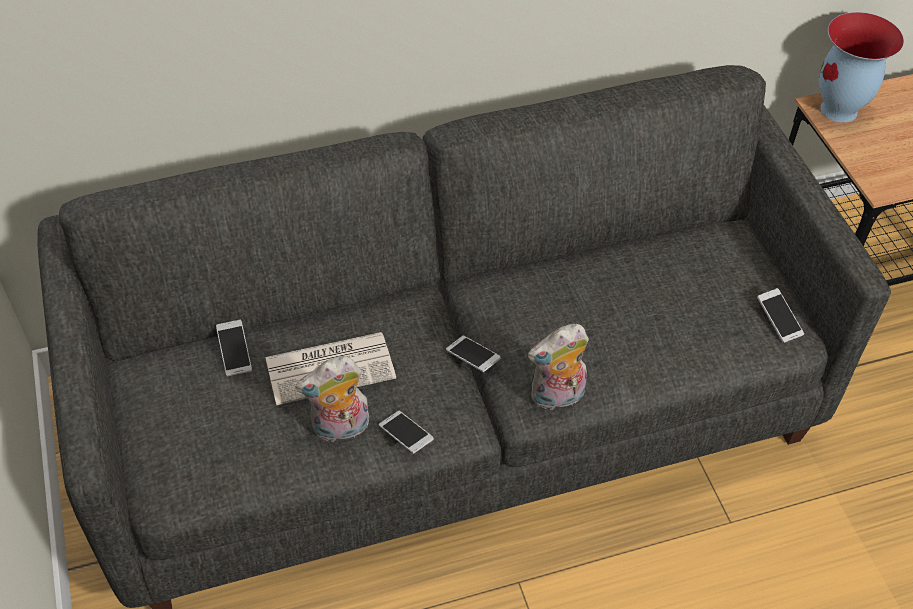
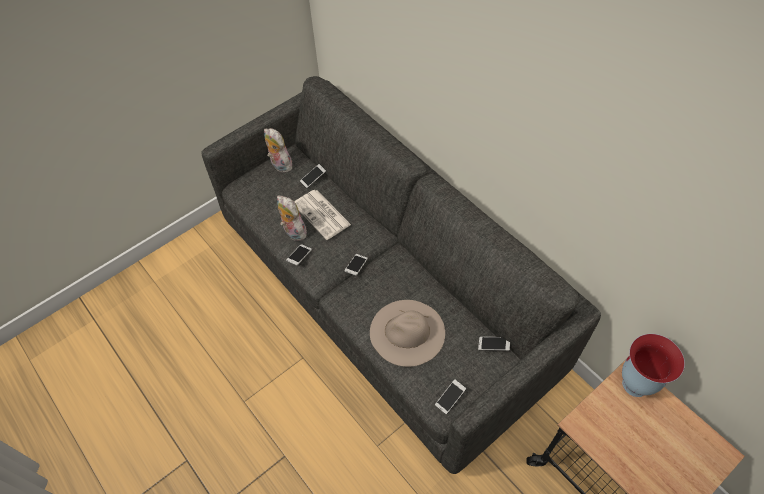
camera: 70 degrees right, 5 degrees up
(556, 397) = (347, 308): plush toy -> plush toy (279, 165)
(645, 329) = (407, 332): none -> beige hat
(709, 236) = (493, 345): none -> phone

